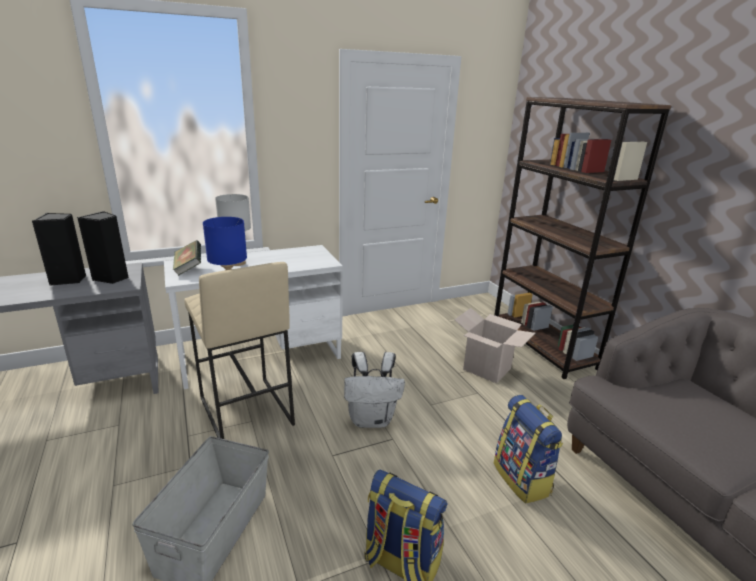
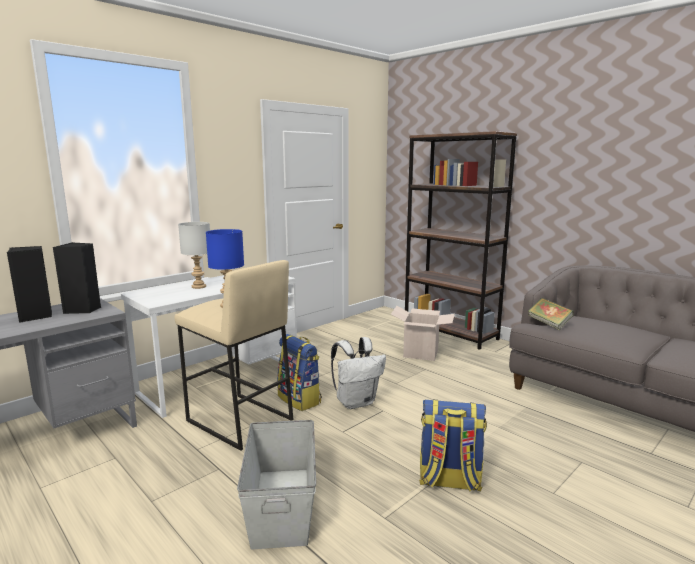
camera: 20 degrees left, 10 degrees down
(188, 269) = (155, 295): book -> book (549, 324)
(523, 479) = (495, 412): backpack -> backpack (300, 399)

